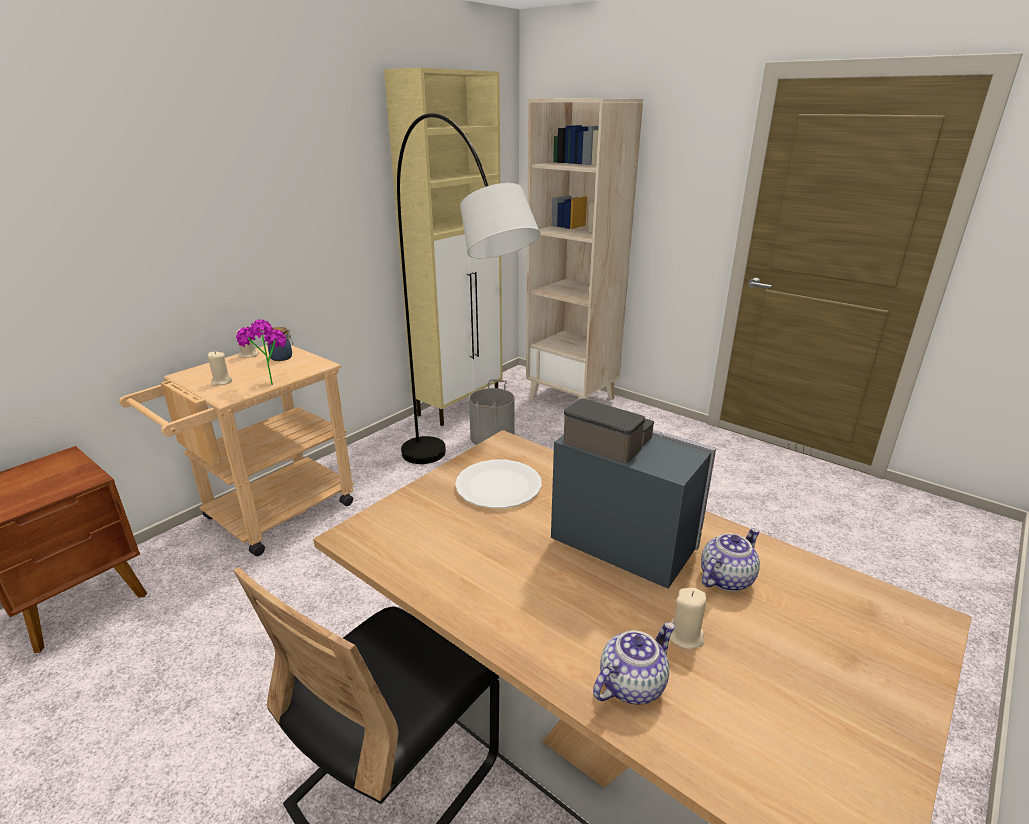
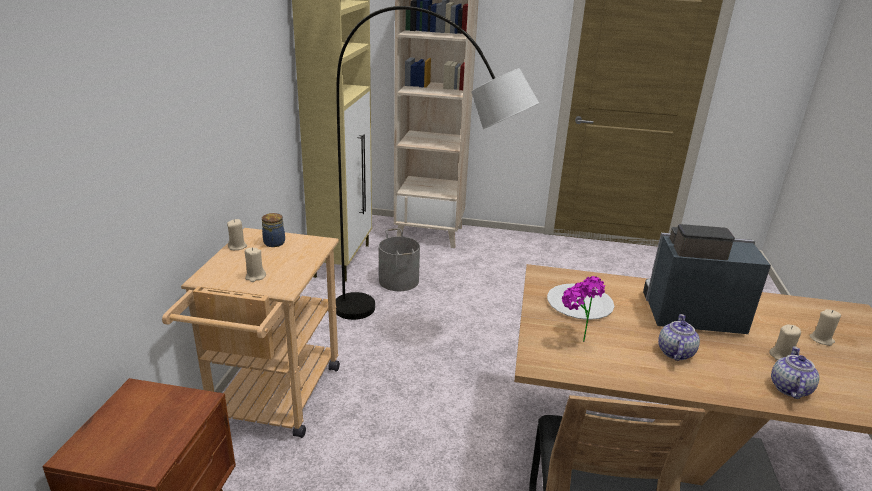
camera: 30 degrees left, 0 degrees up
(269, 382) = (301, 267): potted plant -> potted plant (574, 338)
(726, 578) = (761, 320): teapot -> teapot (674, 352)
(793, 638) = (821, 339): none -> beige candle

